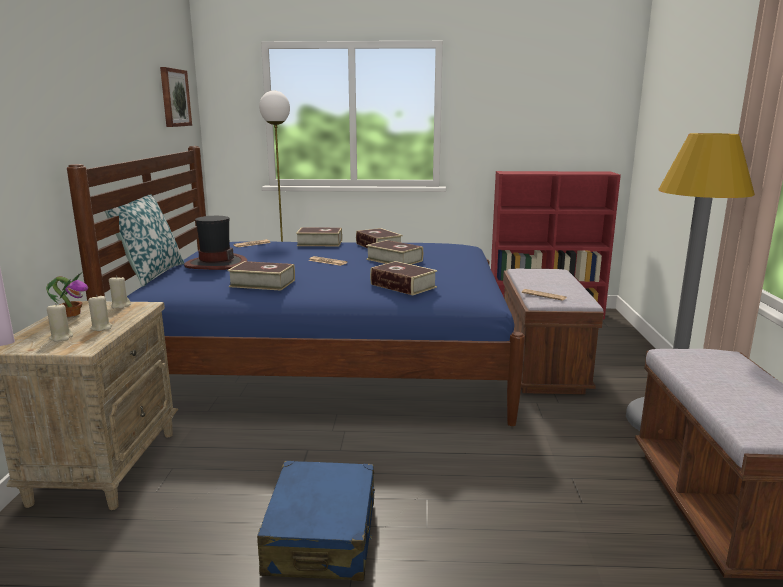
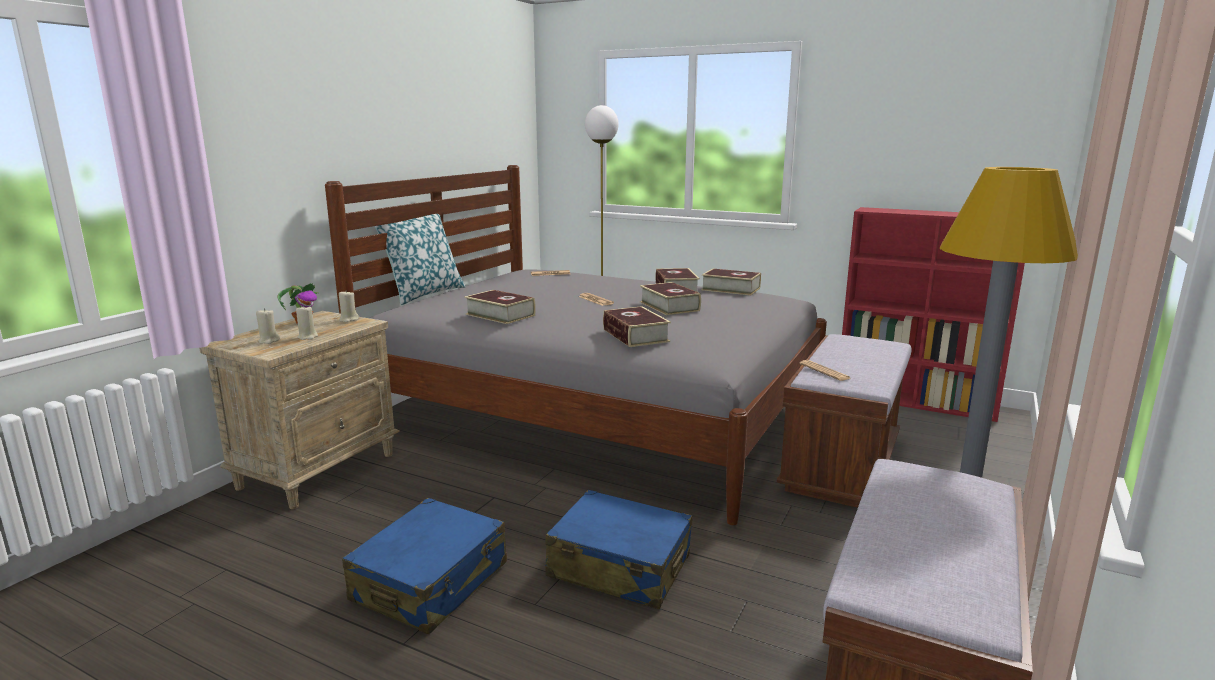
camera: 25 degrees right, 0 degrees up
(174, 97) = (495, 114): picture -> none
(216, 264) = (486, 290): hat -> none
(319, 243) = (619, 279): book -> book (730, 289)
(330, 363) = (597, 415): blue bed -> grey bed
(463, 479) = (619, 567): none -> blue suitcase

